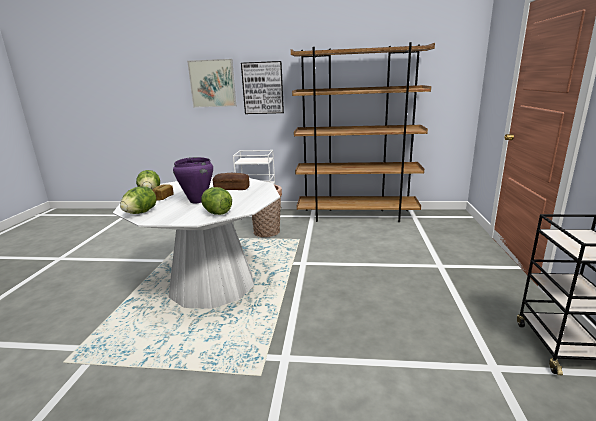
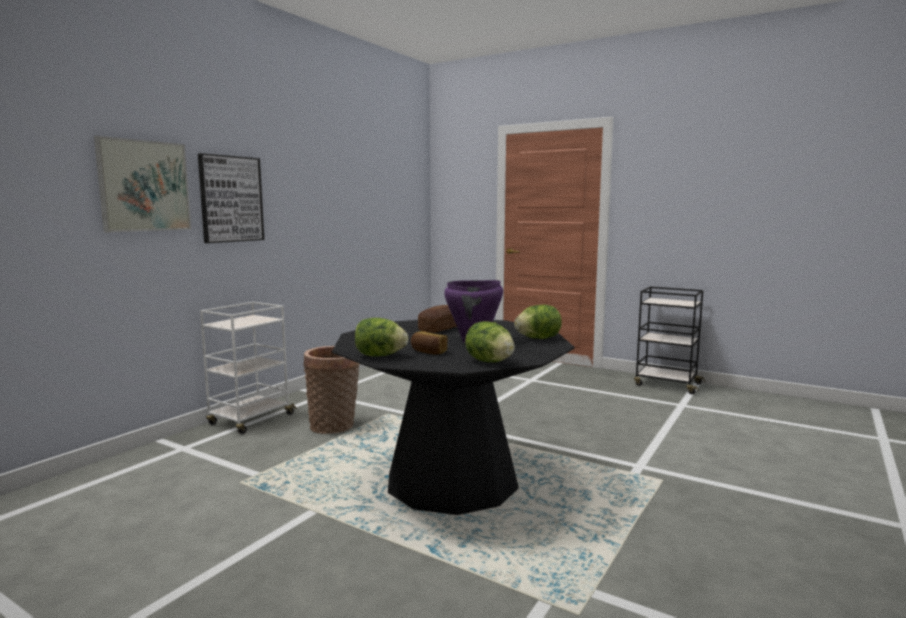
camera: 65 degrees left, 10 degrees down
(212, 285) = (452, 481): white dining table -> black dining table
(357, 216) = (368, 377): brown bookcase -> none

